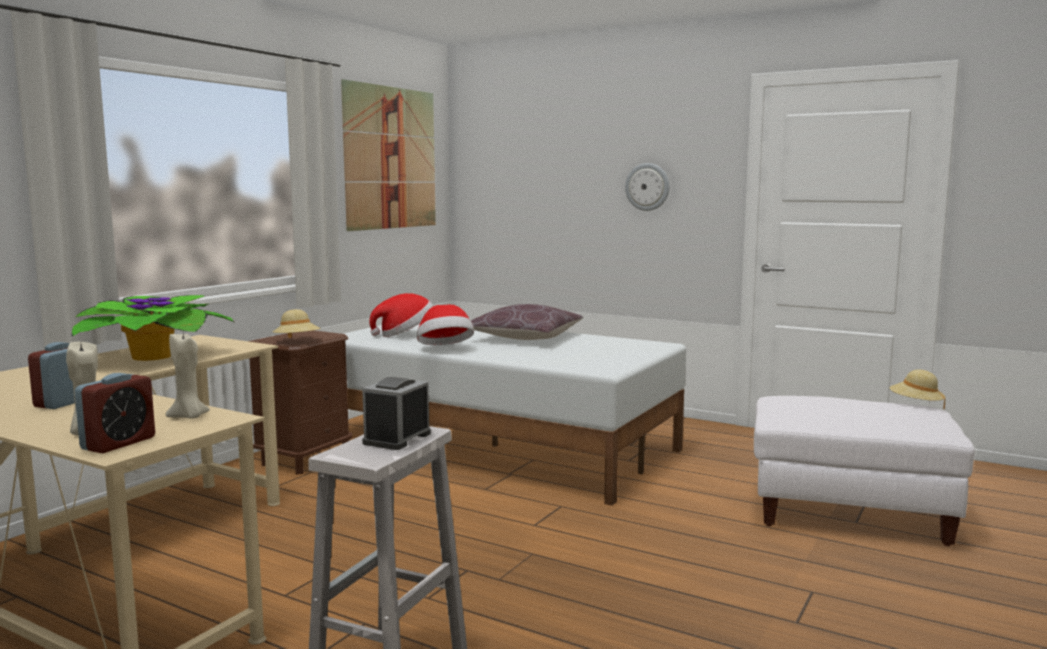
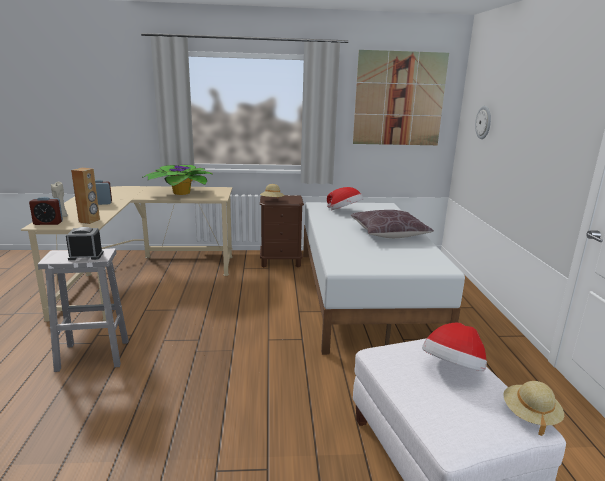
camera: 55 degrees right, 10 degrees up
(189, 417) = (89, 221): beige candle -> brown speaker
(445, 349) = (327, 225): hat -> hat (452, 369)
(647, 187) = (541, 138): wall clock -> wall clock (484, 122)

